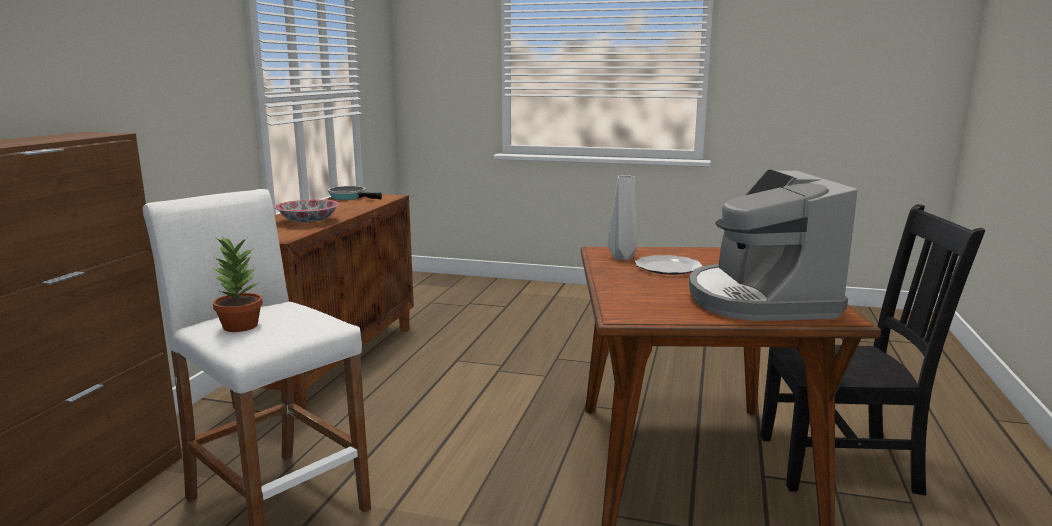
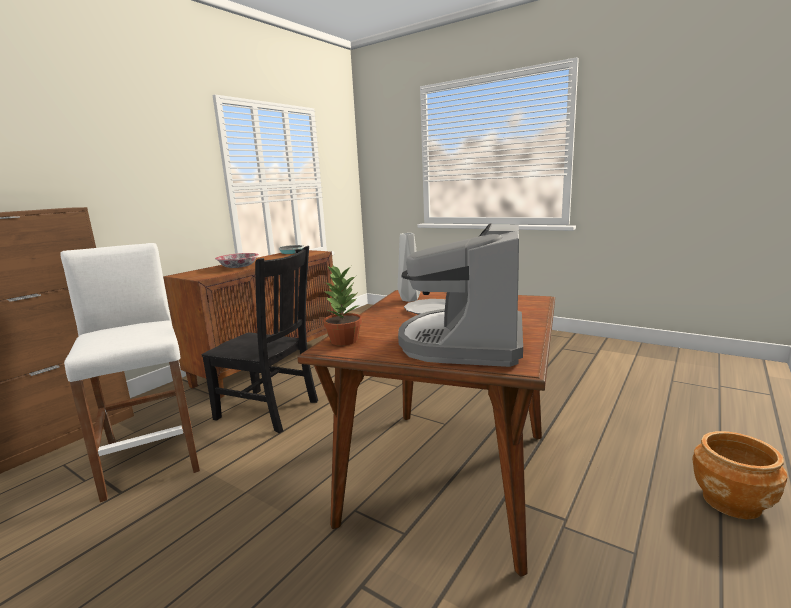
camera: 20 degrees right, 0 degrees up
(239, 326) = (101, 335): potted plant -> potted plant (343, 340)
(843, 464) = (589, 499): black chair -> black chair (270, 410)
(961, 446) = (732, 502): none -> brown planter

